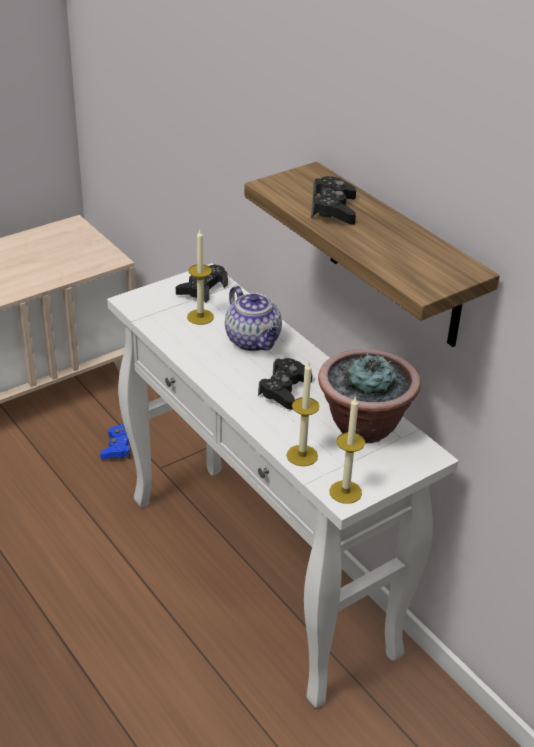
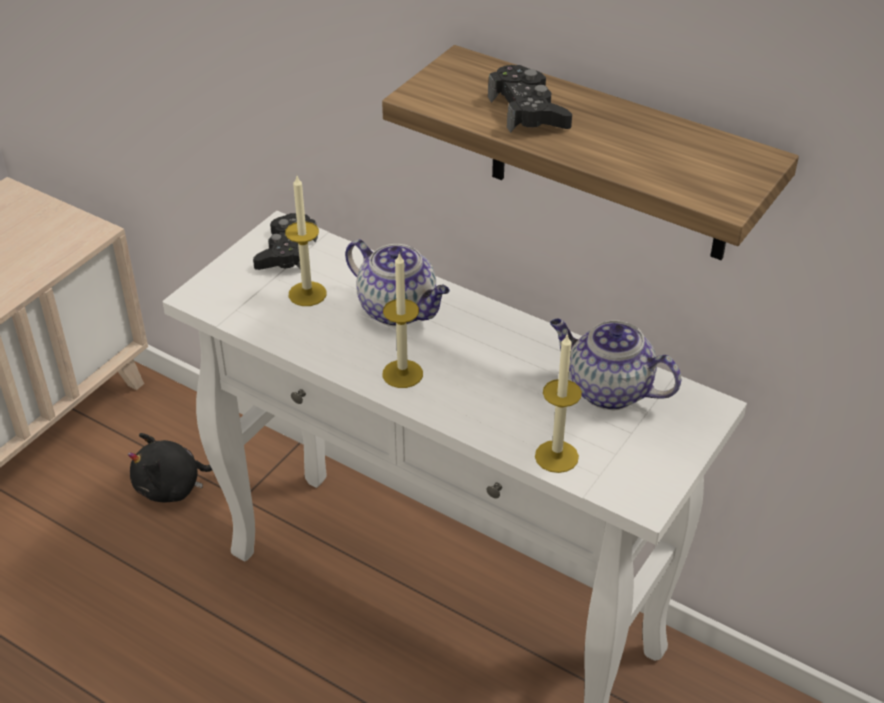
camera: 20 degrees left, 5 degrees up
(119, 447) = (173, 486): blue game controller -> black plush toy
(284, 389) = (479, 368): black game controller -> none
(345, 492) = (640, 491): candle -> candle (402, 374)
(363, 425) = (607, 390): potted plant -> teapot

